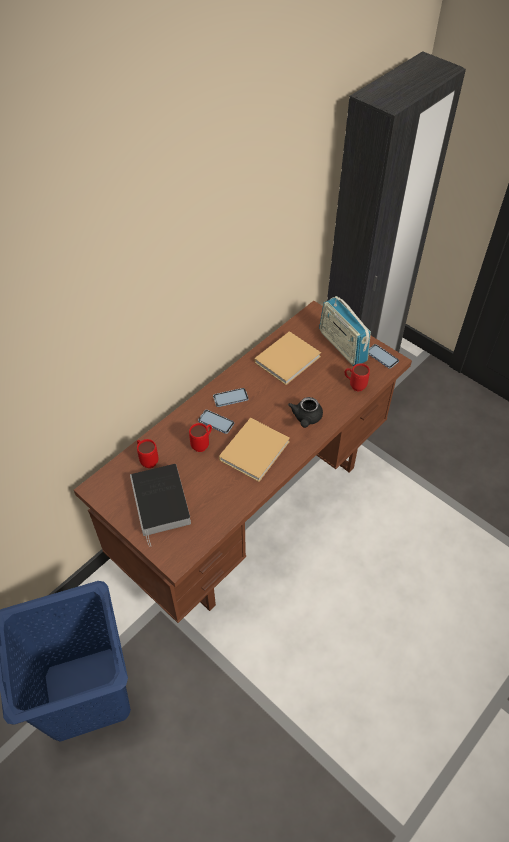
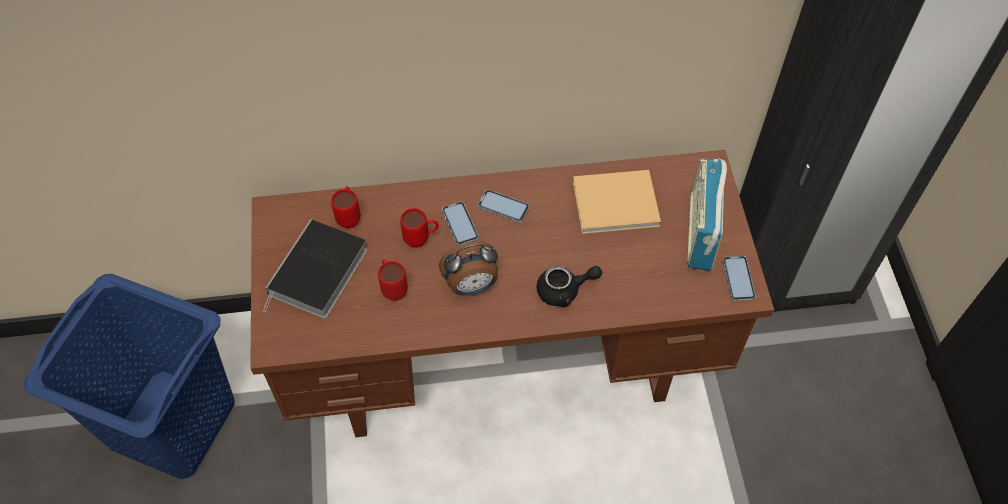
camera: 40 degrees right, 5 degrees up
(255, 449) = (471, 286): beige book -> alarm clock
(306, 418) = (564, 290): black teapot -> black teapot turned 150 degrees counterclockwise
(354, 385) = (664, 291): red mug -> red mug (393, 288)

